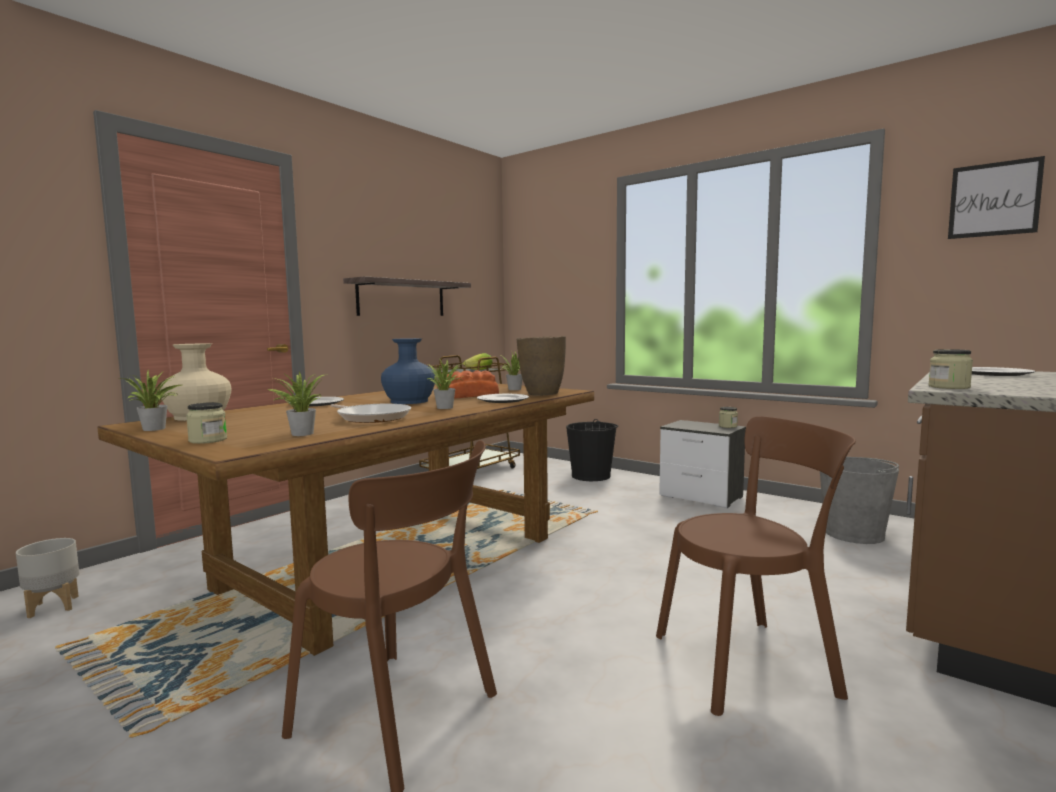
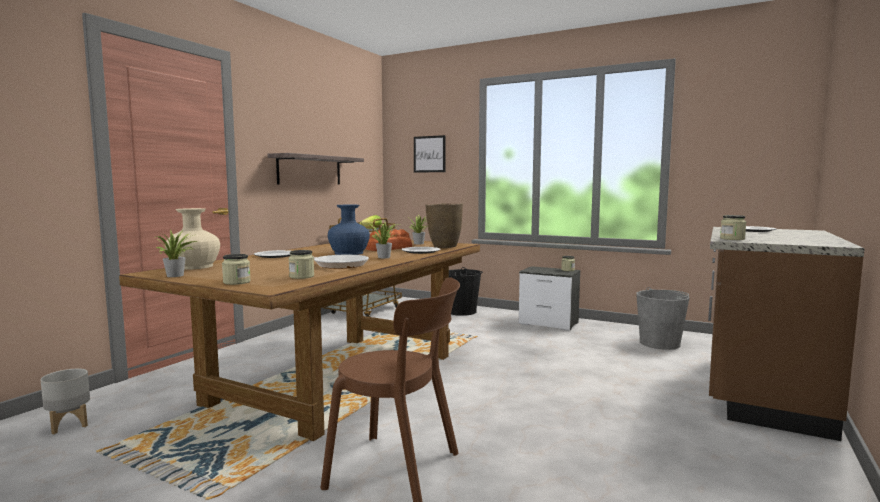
camera: 10 degrees left, 0 degrees up
(300, 433) = (301, 276): potted plant -> jar
(751, 662) = (616, 423): brown chair -> none
(994, 199) = (745, 112): picture -> picture (429, 154)

